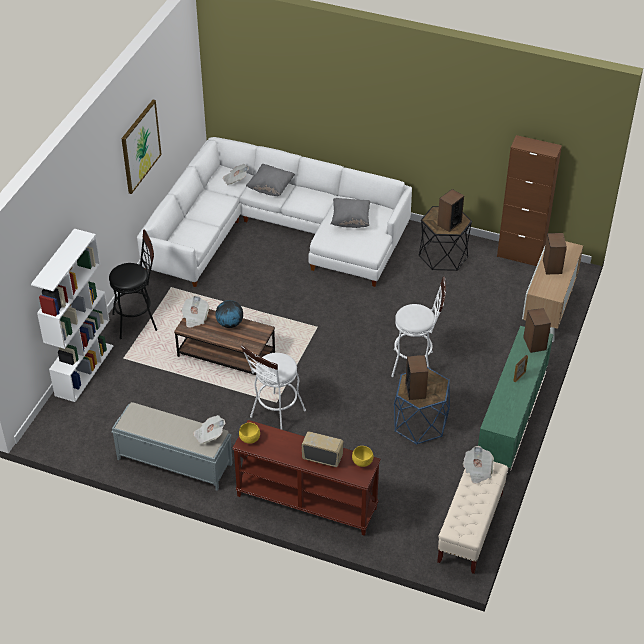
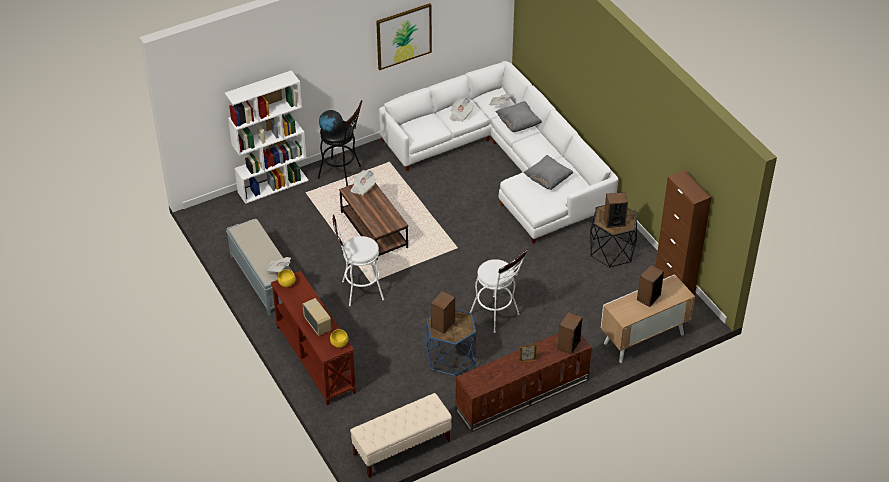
camera: 40 degrees right, 0 degrees up
(229, 324) = (380, 205): globe -> globe (331, 131)
(477, 470) = (425, 405): newspaper -> newspaper (460, 115)
(512, 417) = (522, 396): green tv stand -> brown tv stand

